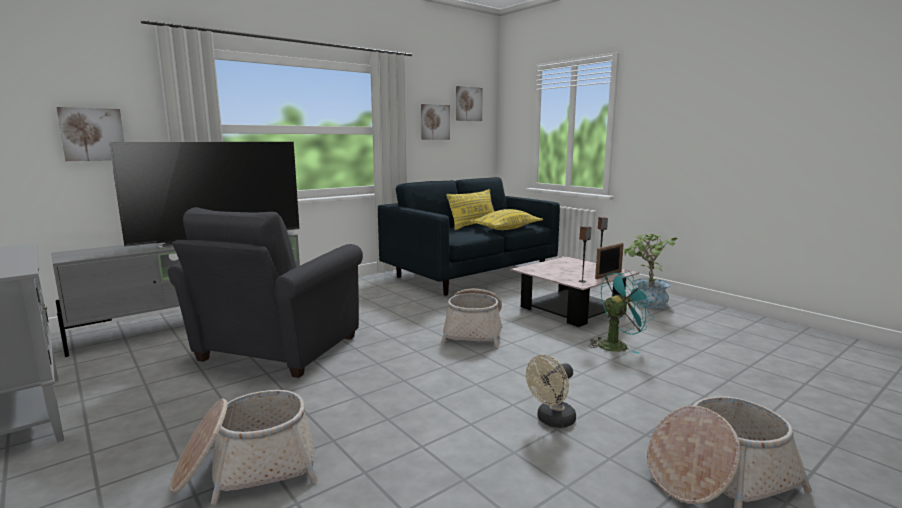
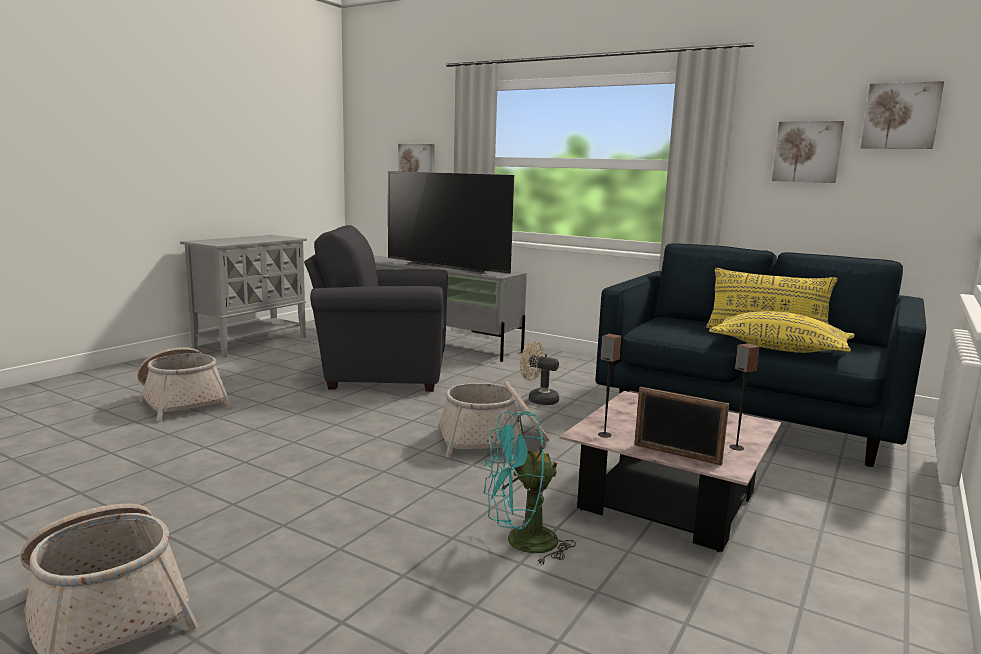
camera: 70 degrees right, 0 degrees up
(552, 421) = (251, 500): beige fan -> beige fan (538, 399)
(616, 345) = (521, 543): turquoise fan -> turquoise fan turned 120 degrees clockwise
(646, 304) = (813, 583): potted plant -> none

